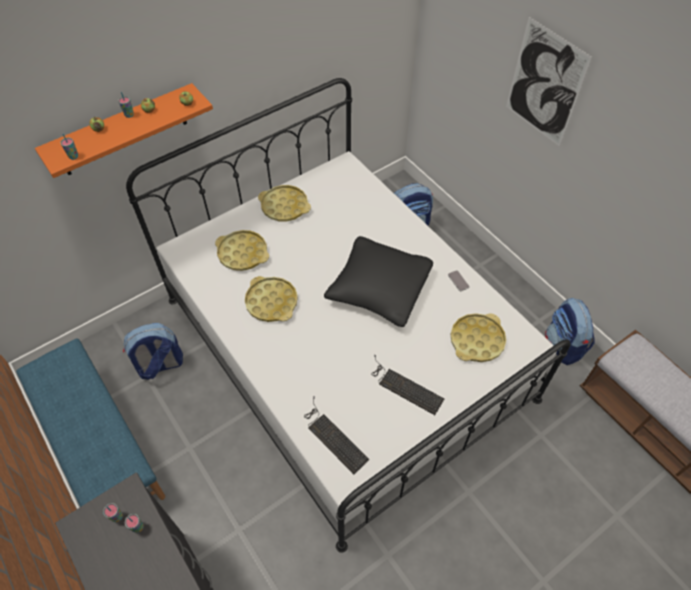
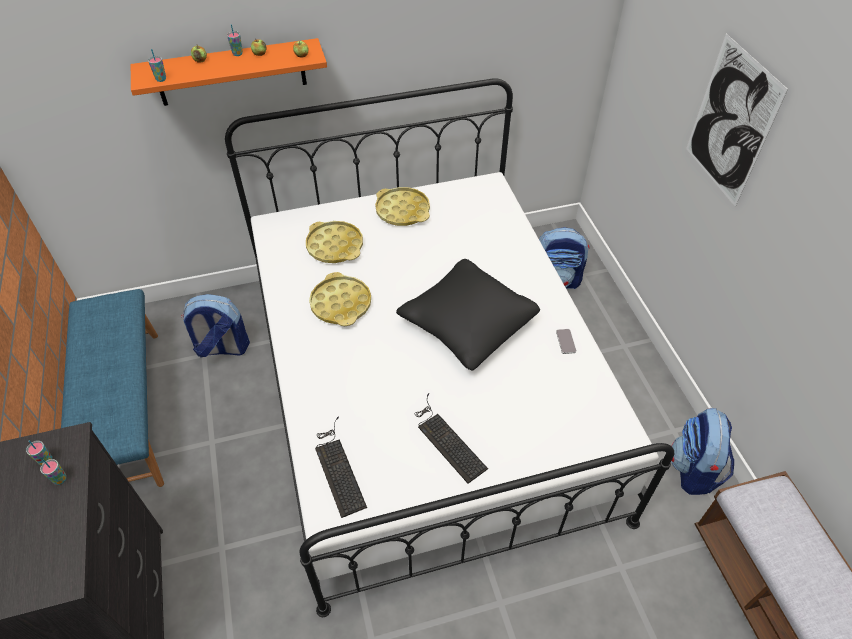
camera: 20 degrees right, 5 degrees down
(476, 340) = (558, 415): yellow tray -> none

